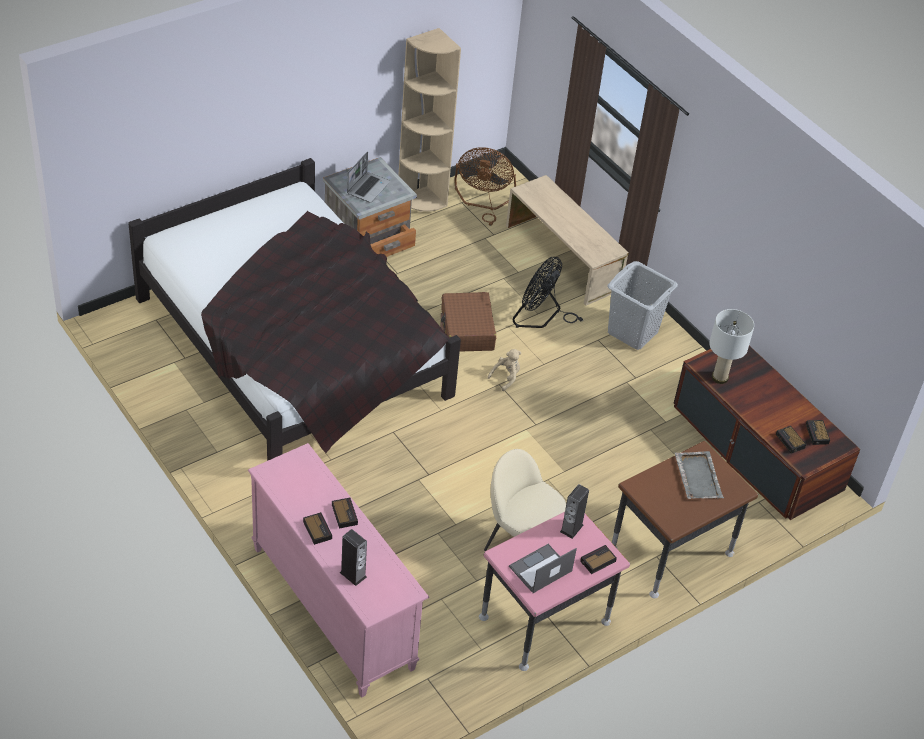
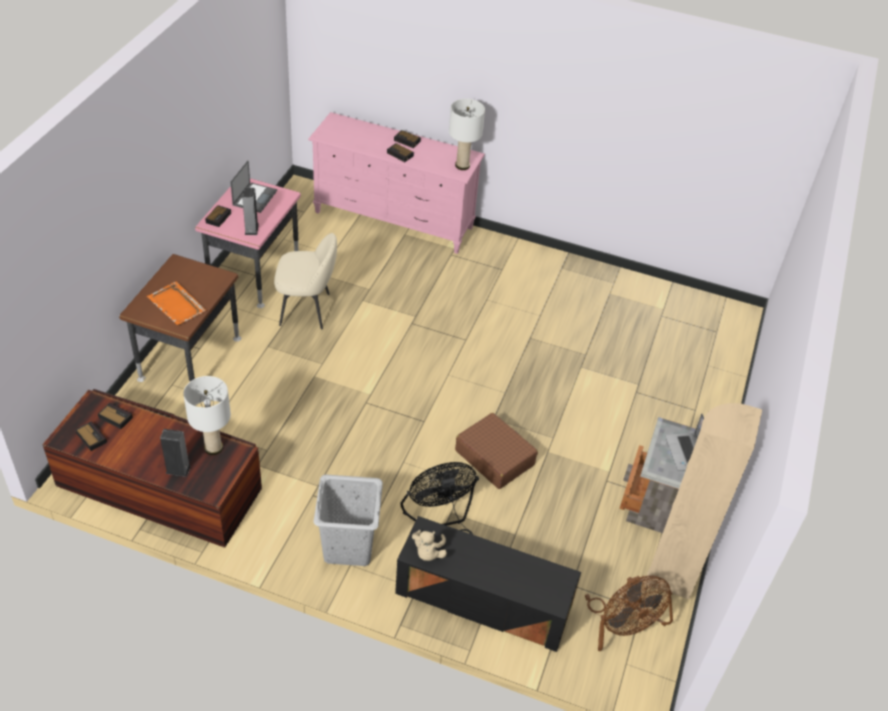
camera: 145 degrees right, 0 degrees up
(291, 464) = (462, 166): none -> white table lamp
(294, 347) = (602, 364): black bed -> none
(353, 574) = (363, 129): speaker -> speaker (178, 469)
(506, 377) = (423, 431): beige plush toy -> beige plush toy (428, 553)
(544, 313) = (444, 517): black fan -> black fan turned 105 degrees counterclockwise
(564, 257) = (482, 600): beige bench -> black bench
(698, 476) = (177, 305): grey tray -> orange tray

